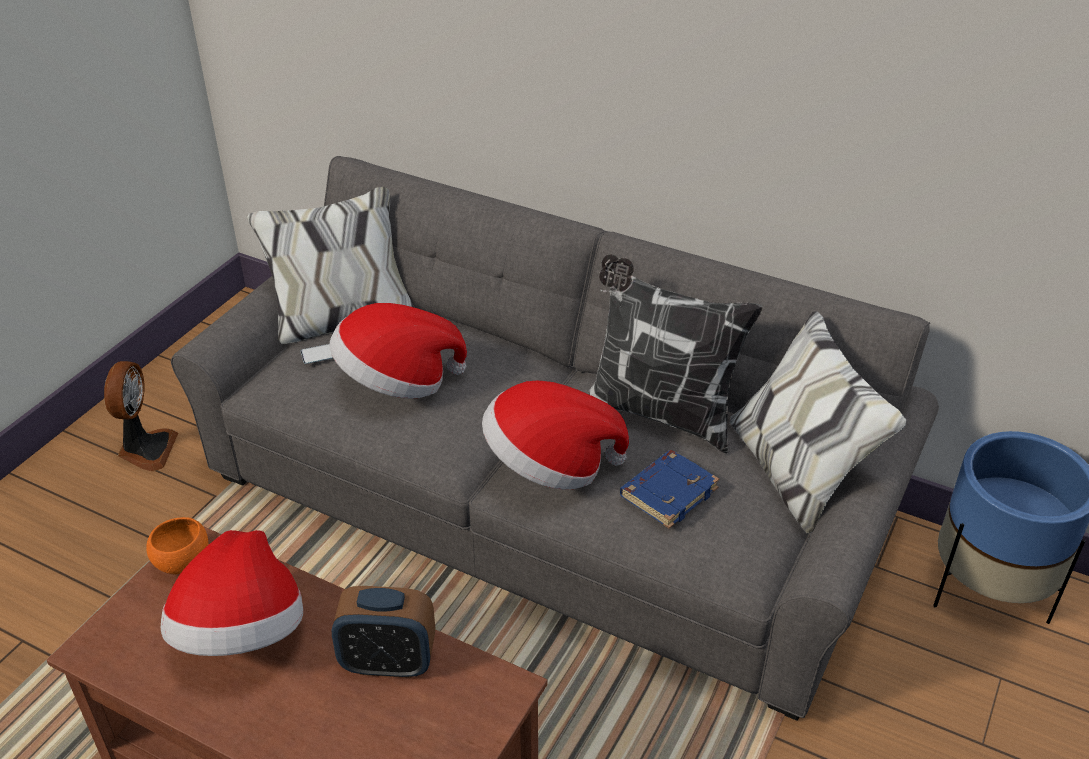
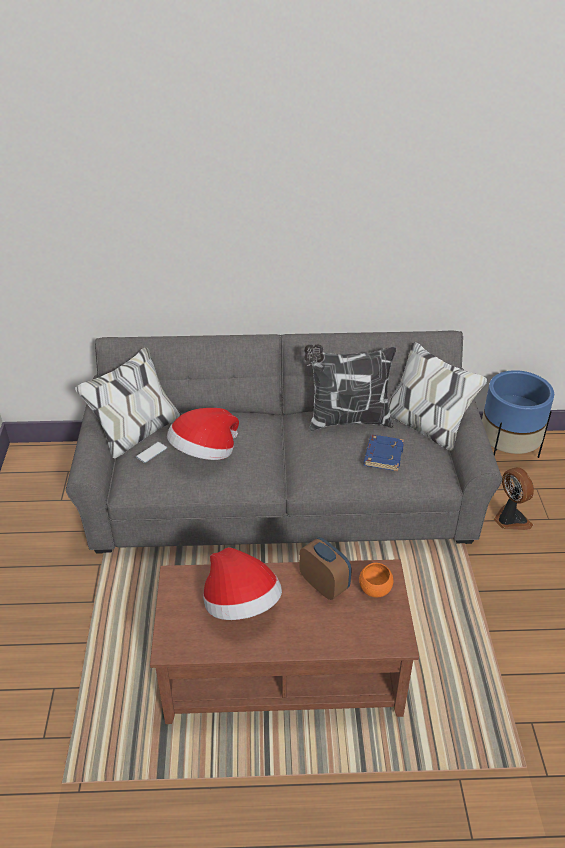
camera: 30 degrees left, 0 degrees up
(146, 449) = (33, 557): fan -> fan (510, 519)
(183, 562) = (176, 587): orange bowl -> orange bowl (375, 589)
(388, 662) = (324, 585): alarm clock -> alarm clock turned 105 degrees counterclockwise
(549, 465) = (318, 464): hat -> none

